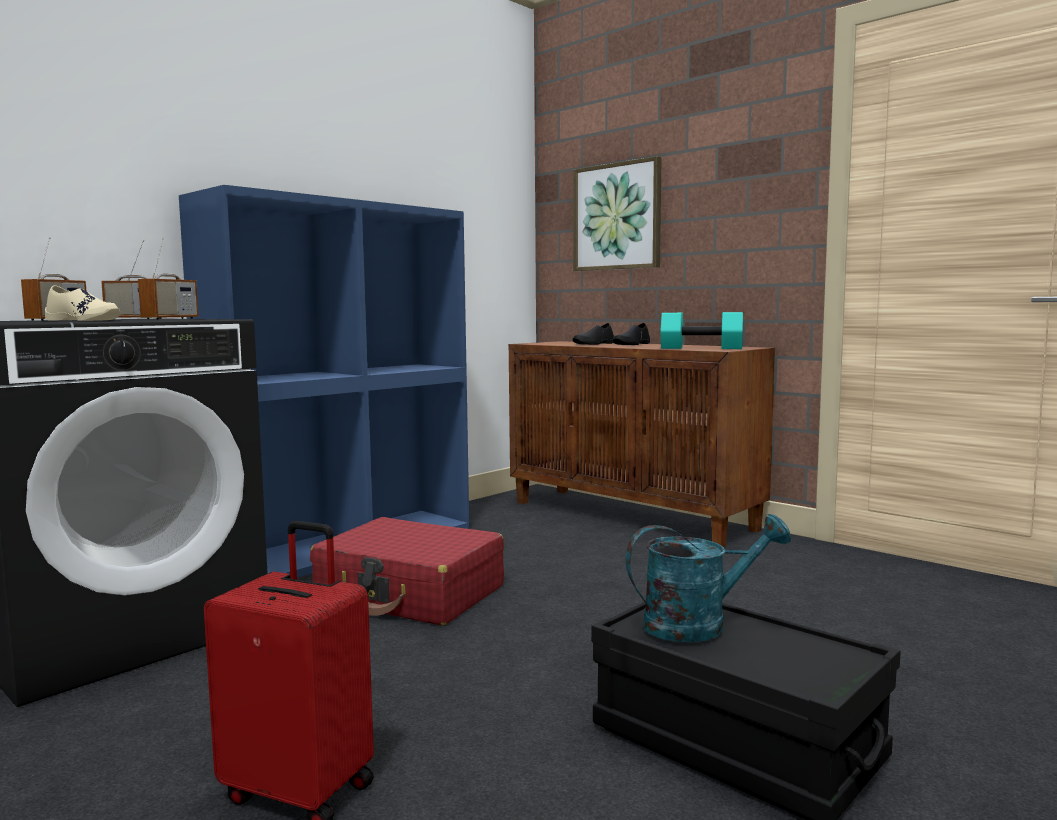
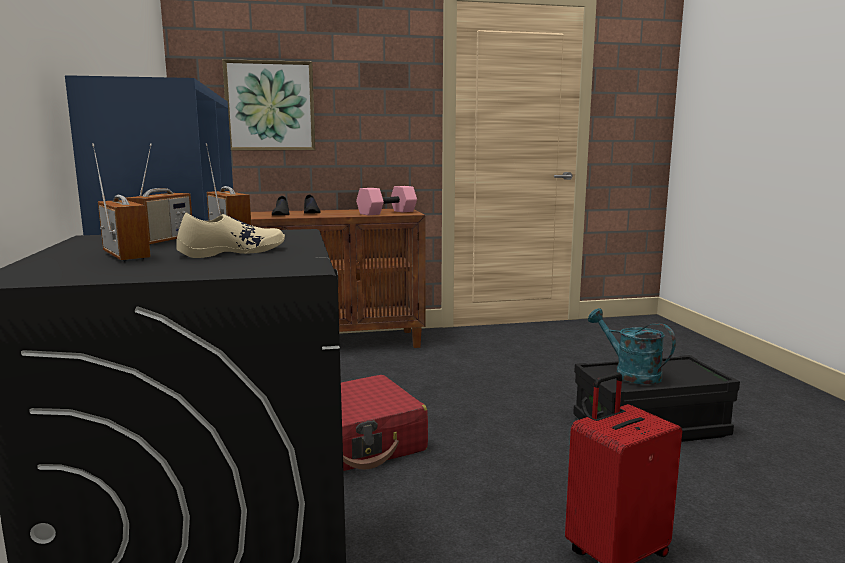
camera: 55 degrees left, 5 degrees up
(698, 624) = (630, 373): turquoise watering can -> turquoise watering can turned 60 degrees counterclockwise
(700, 348) = (387, 213): turquoise dumbbell -> pink dumbbell

